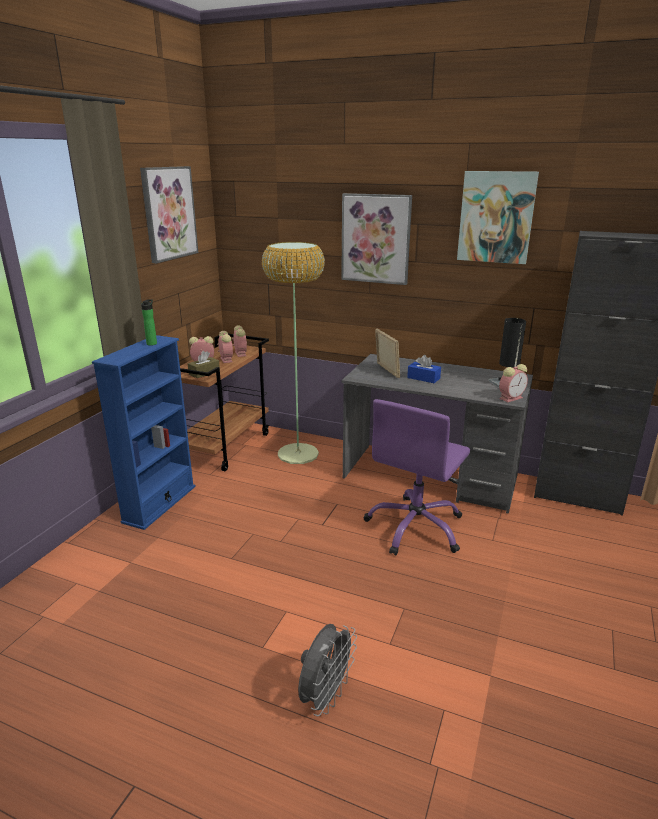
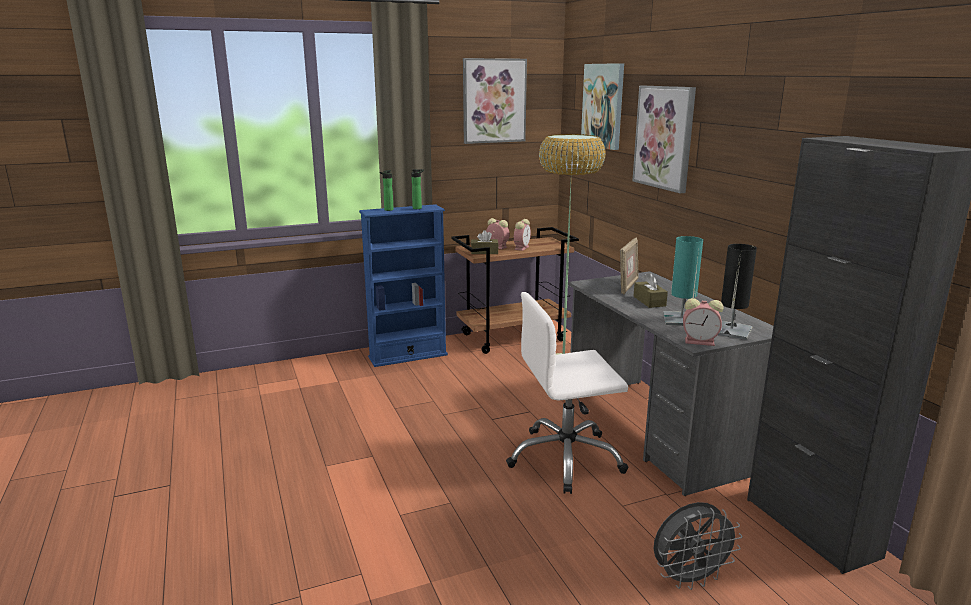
camera: 45 degrees right, 5 degrees down
(127, 353) = (387, 210): none -> bottle
(240, 353) = (543, 246): alarm clock -> none
(325, 696) = (311, 513): grey fan -> grey fan (689, 579)
(416, 527) = (566, 459): purple office chair -> white office chair
(423, 378) = (649, 301): blue tissue box -> brown tissue box
(469, 386) = (681, 320): none -> turquoise table lamp
(496, 217) = (768, 115): picture -> picture (603, 105)

